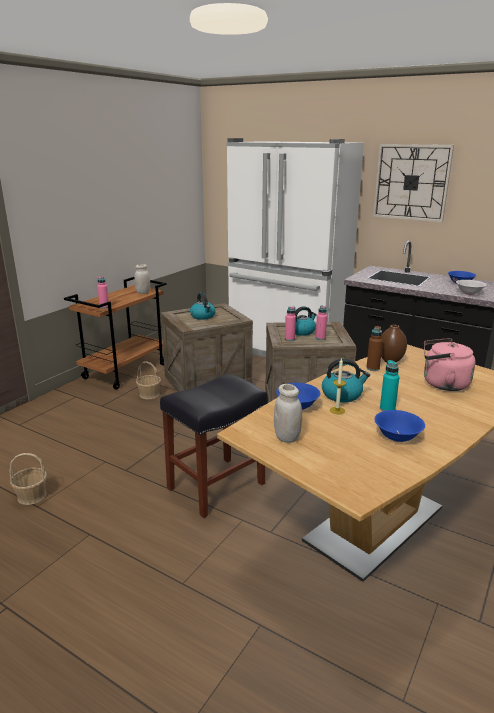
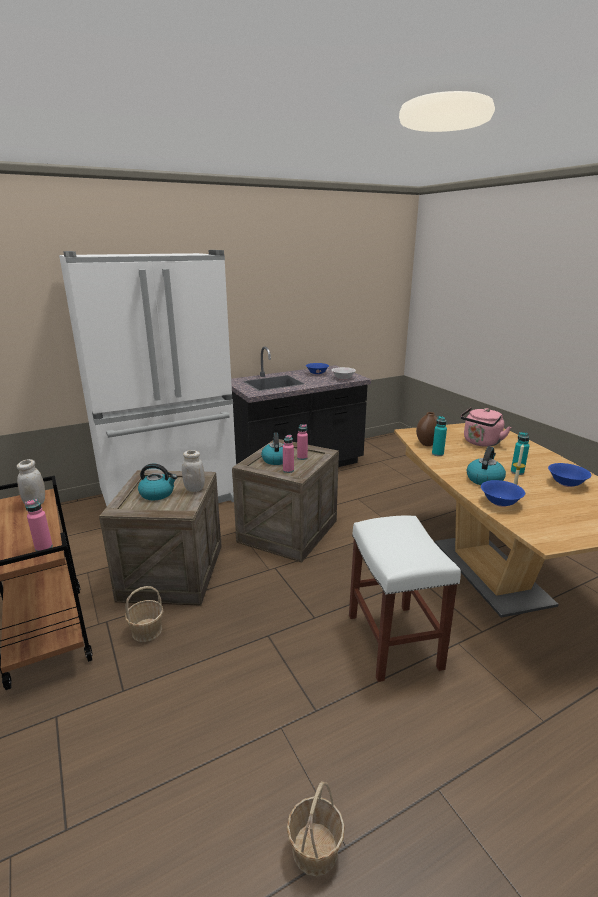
camera: 60 degrees left, 0 degrees up
(217, 485) = (392, 640): black stool -> white stool
(287, 437) = (560, 524): white jar -> white jar (194, 489)
(372, 368) = (437, 454): brown bottle -> turquoise bottle
(411, 182) = (248, 291): wall clock -> none

